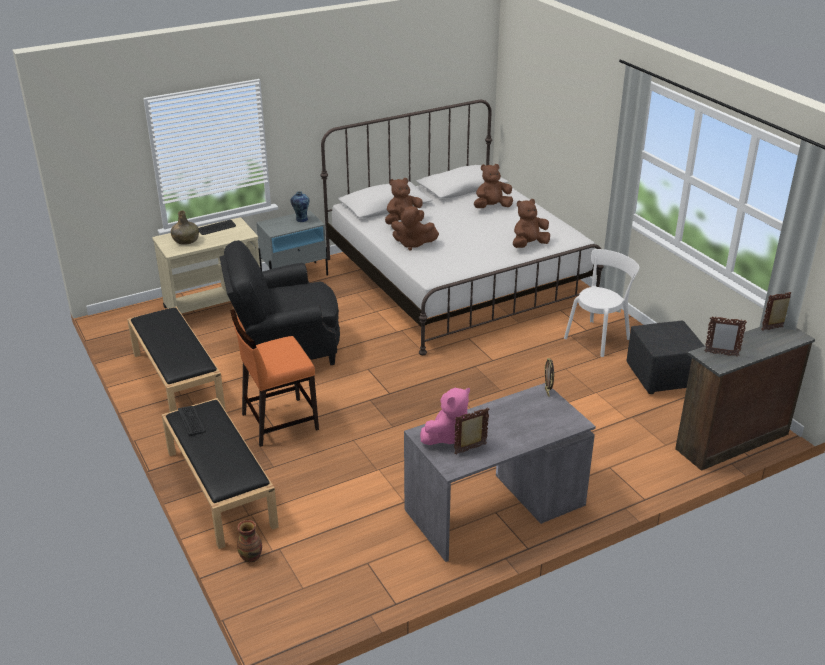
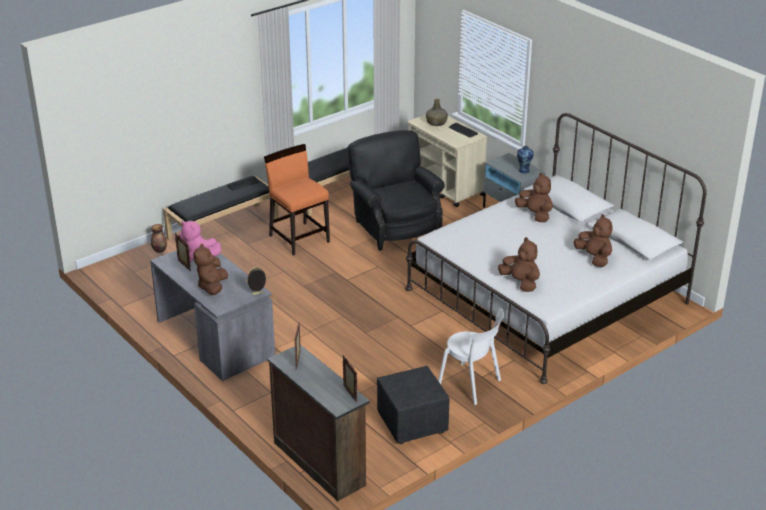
camera: 80 degrees right, 0 degrees up
(413, 244) = (493, 223): brown plush toy -> brown plush toy (212, 287)

